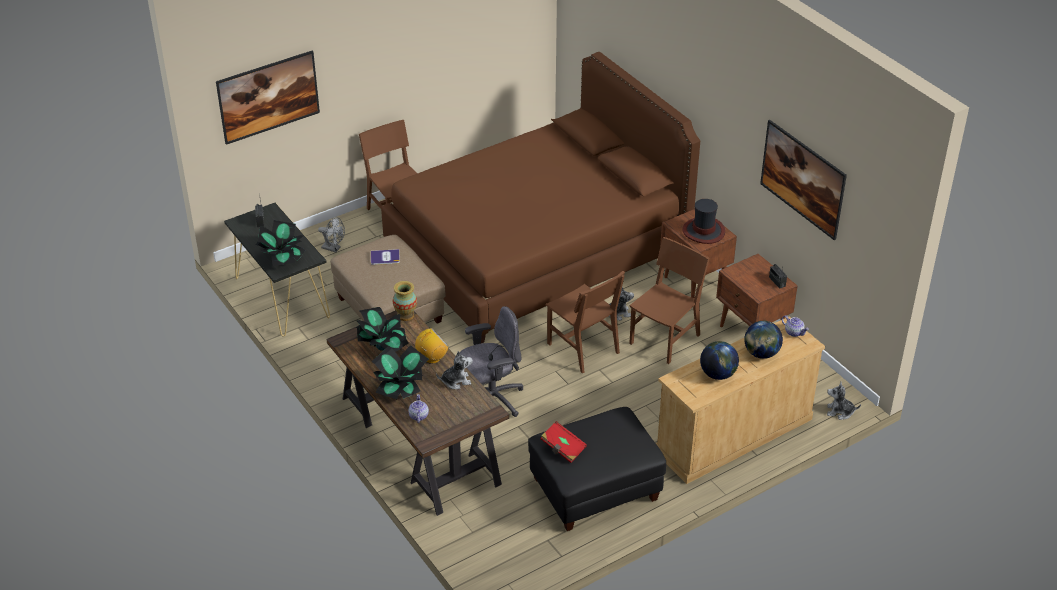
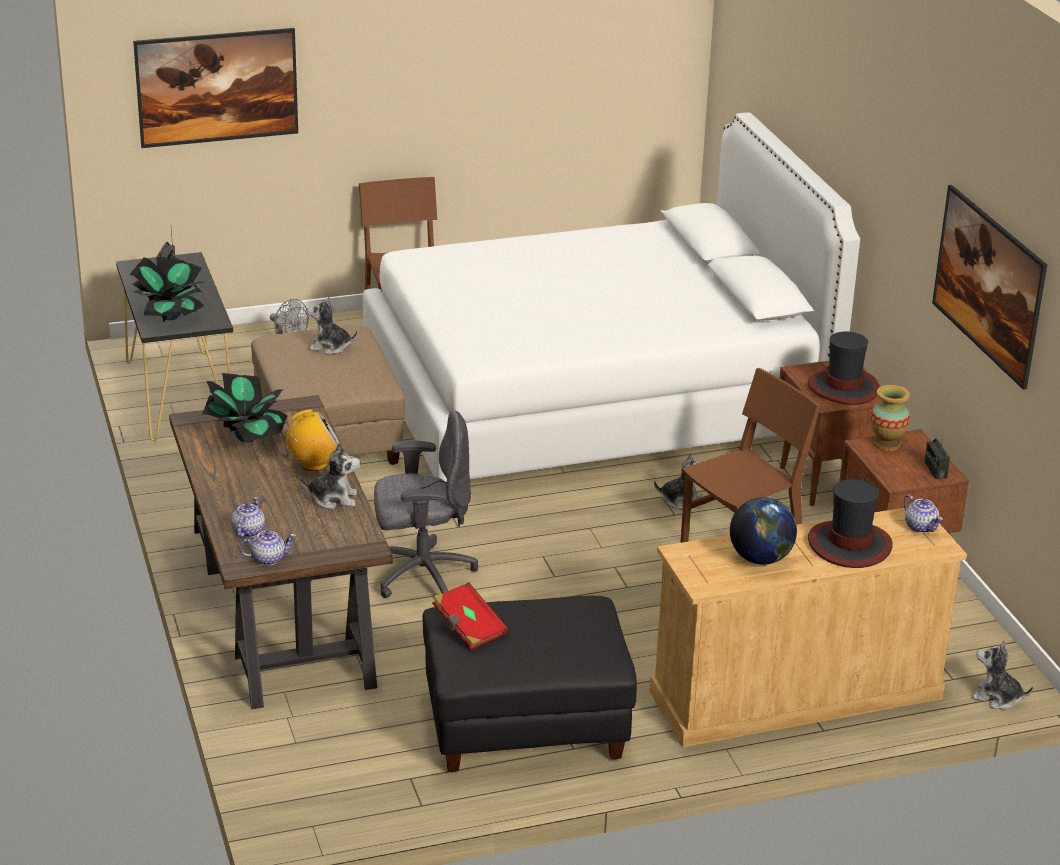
camera: 15 degrees right, 10 degrees down
(385, 257) = (330, 347): book -> plush toy
(401, 389) = (242, 493): potted plant -> none
(405, 315) = (305, 406): vase -> vase (886, 444)
(440, 433) = (268, 559): none -> teapot
(536, 250) = (593, 401): brown bed -> white bed
(583, 348) = (602, 535): brown chair -> none
(761, 353) = (849, 545): globe -> hat

